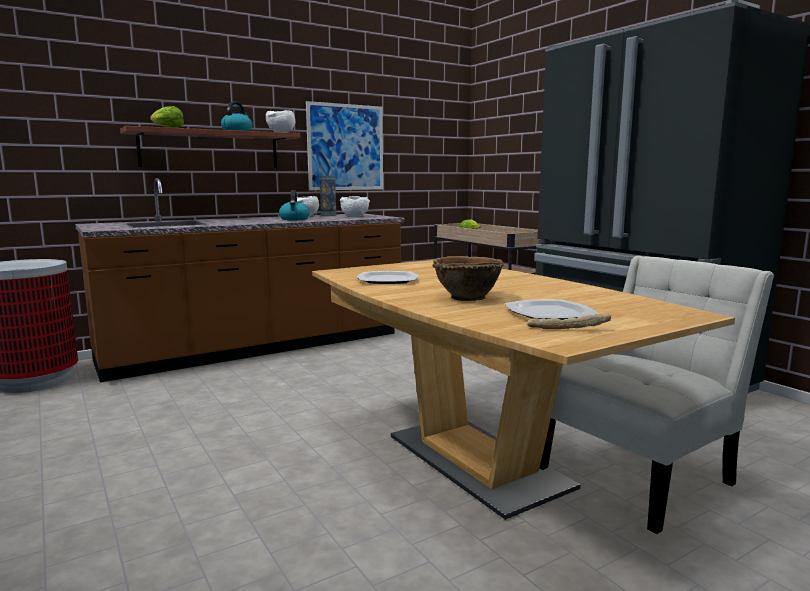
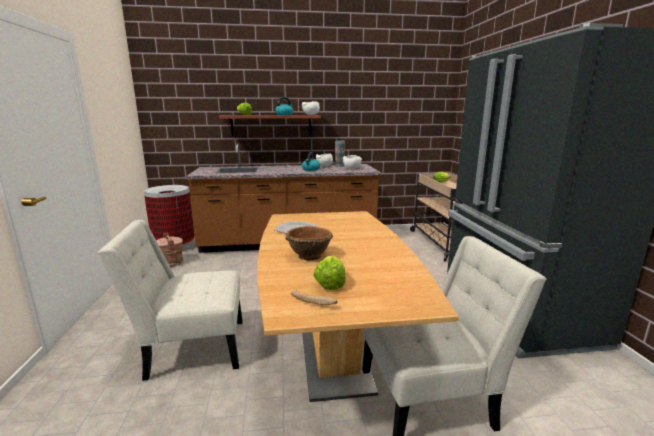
camera: 25 degrees right, 5 degrees up
(57, 404) = (171, 263): none -> brown bucket
(243, 508) = (191, 348): none -> white chair
(346, 147) = (358, 121): picture -> none
(549, 313) = (330, 283): plate -> lettuce

